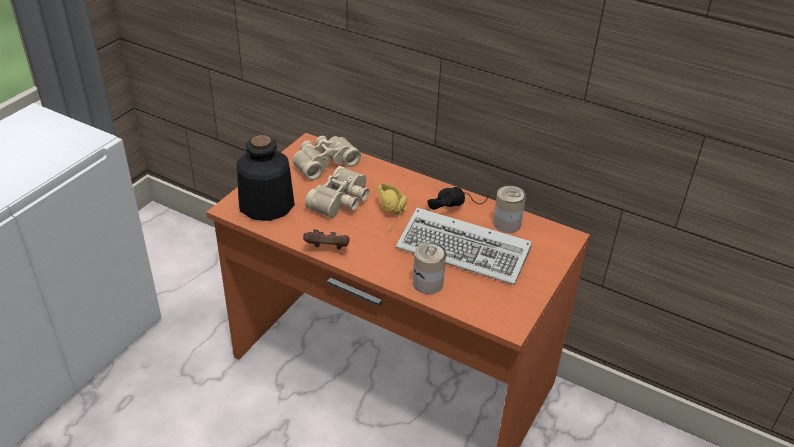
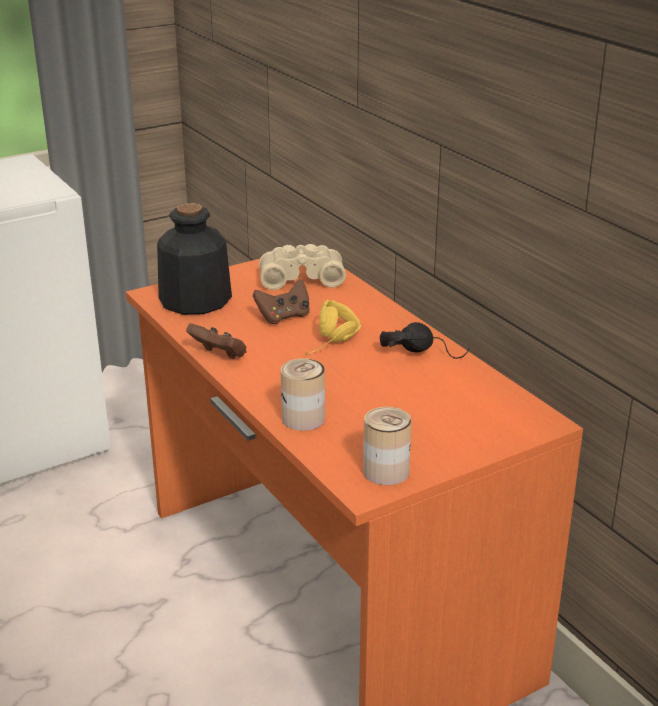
camera: 30 degrees right, 10 degrees down
(342, 201) = (284, 317): beige binoculars -> brown game controller
(466, 250) = (387, 400): keyboard -> none
(507, 224) = (472, 387): can -> can (386, 471)

